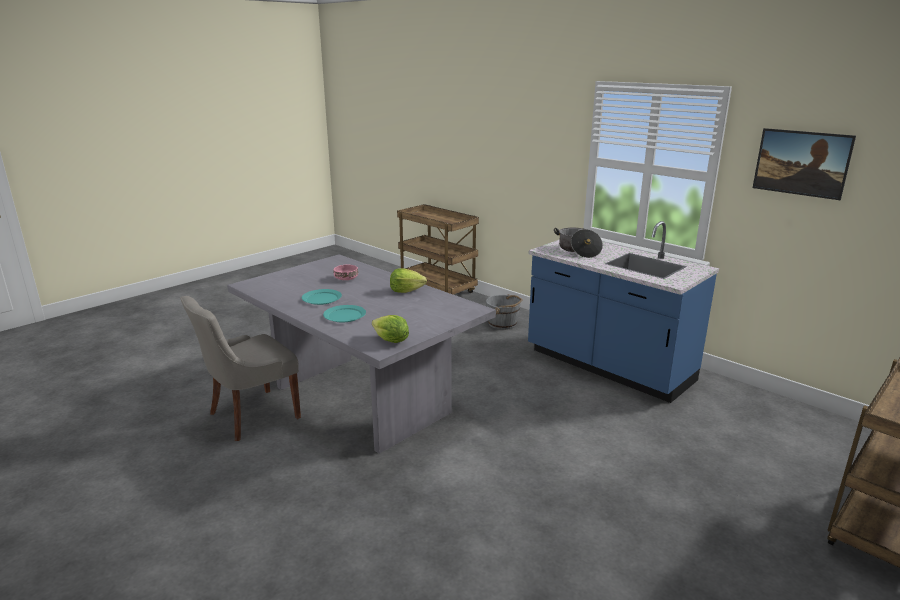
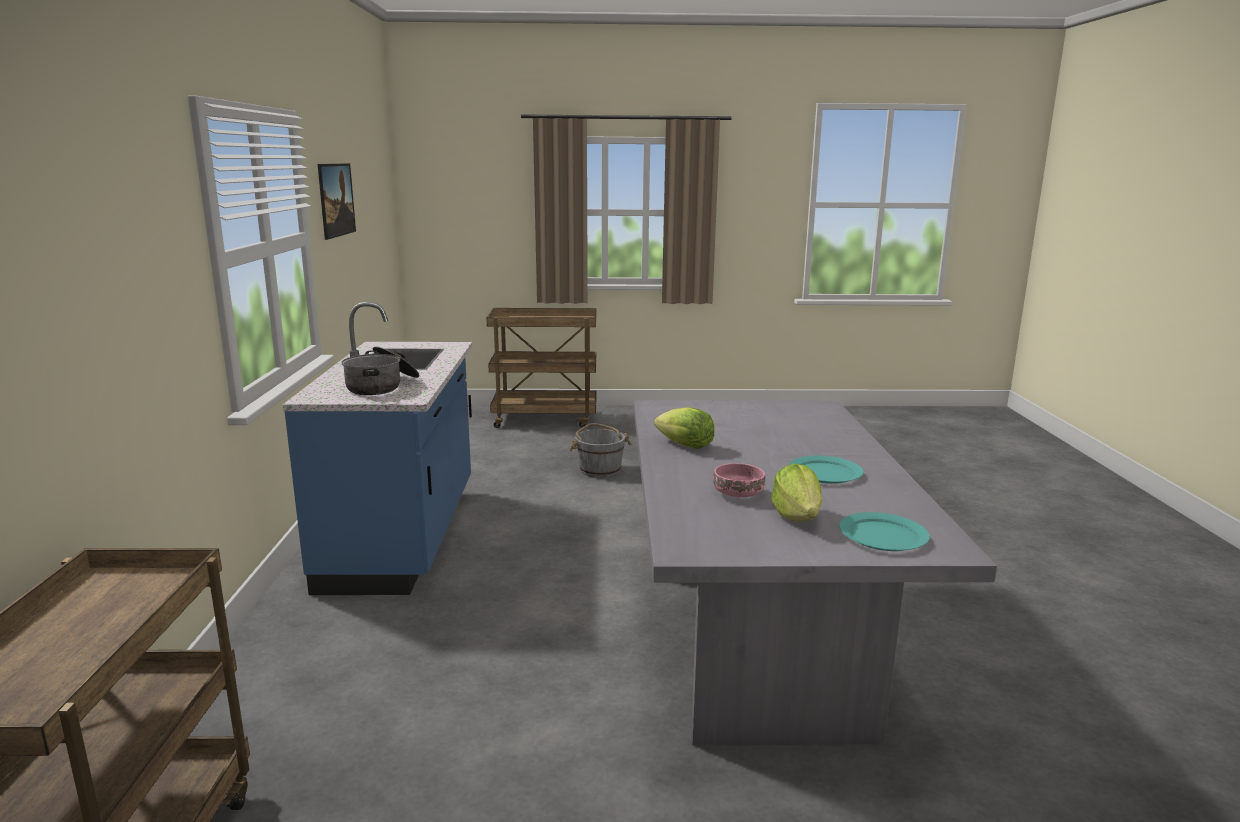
camera: 135 degrees left, 5 degrees down
(252, 415) = (955, 705): grey chair -> none
(344, 315) = (821, 442): turquoise plate -> turquoise plate (883, 536)
(391, 341) = (802, 407): lettuce -> lettuce (797, 516)
(503, 324) = (320, 663): grey bucket -> grey bucket (600, 470)

